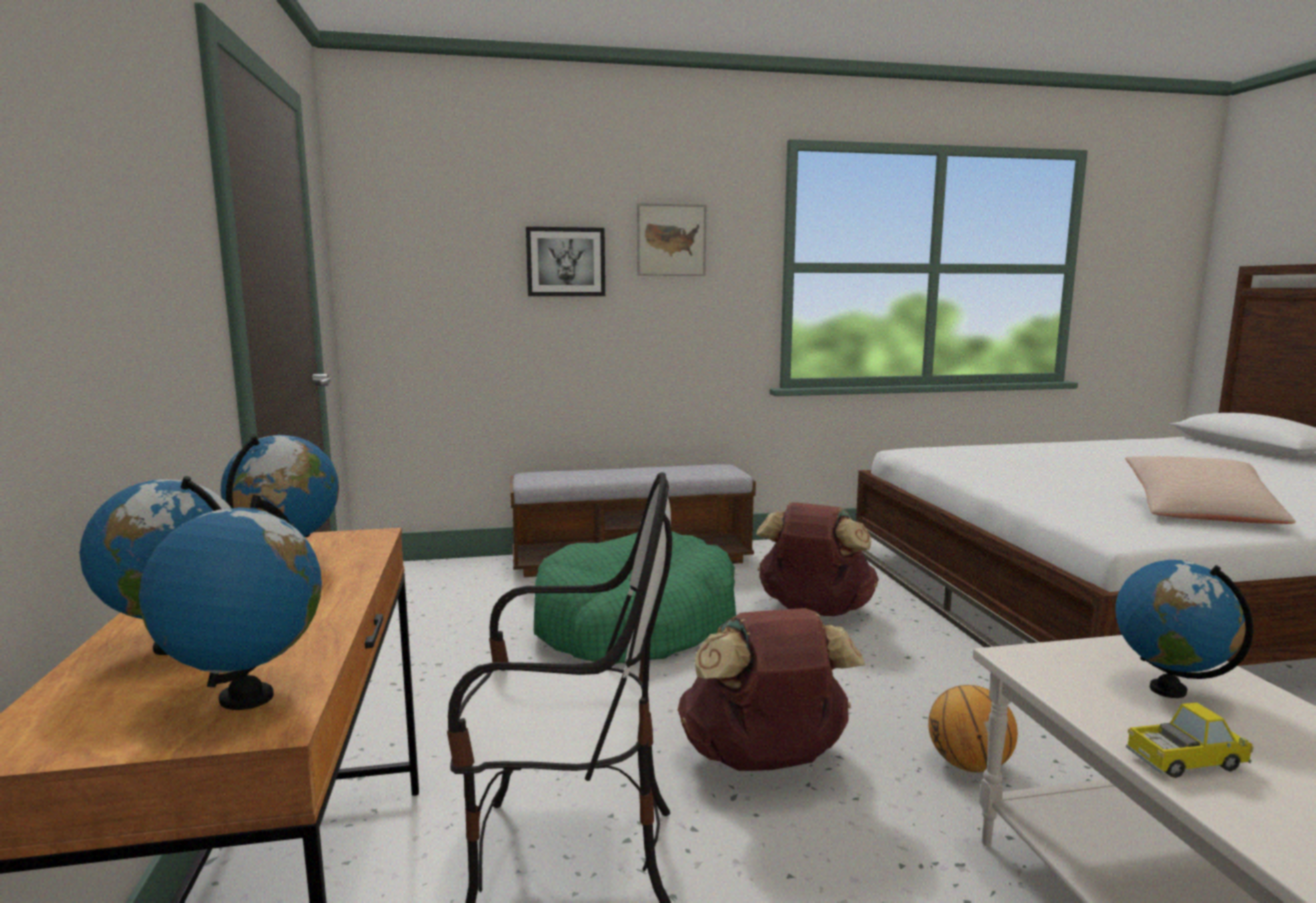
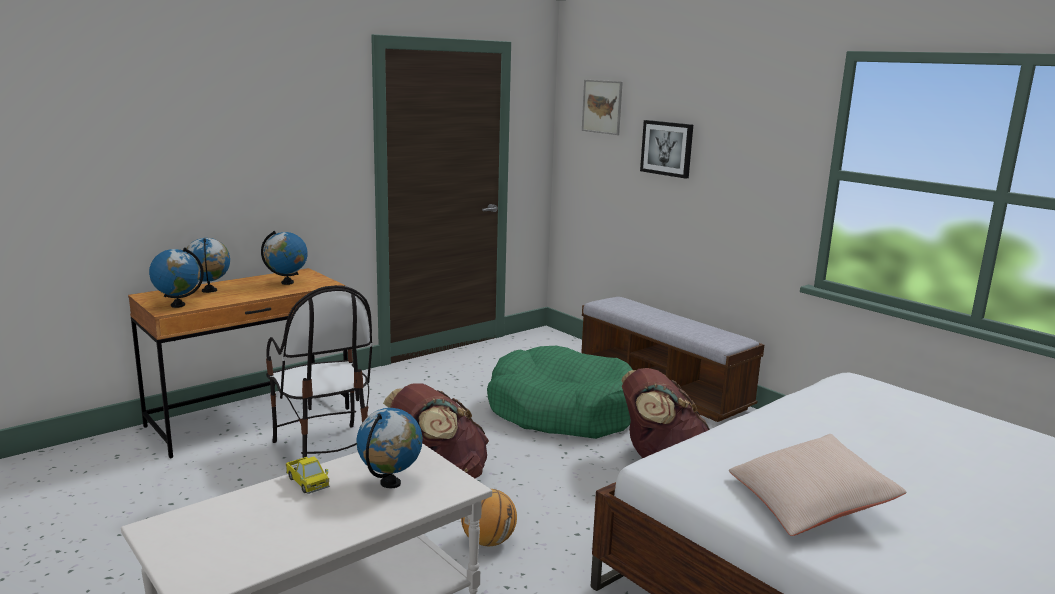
camera: 60 degrees right, 5 degrees up
(671, 240) = (739, 138): picture -> picture (602, 106)

